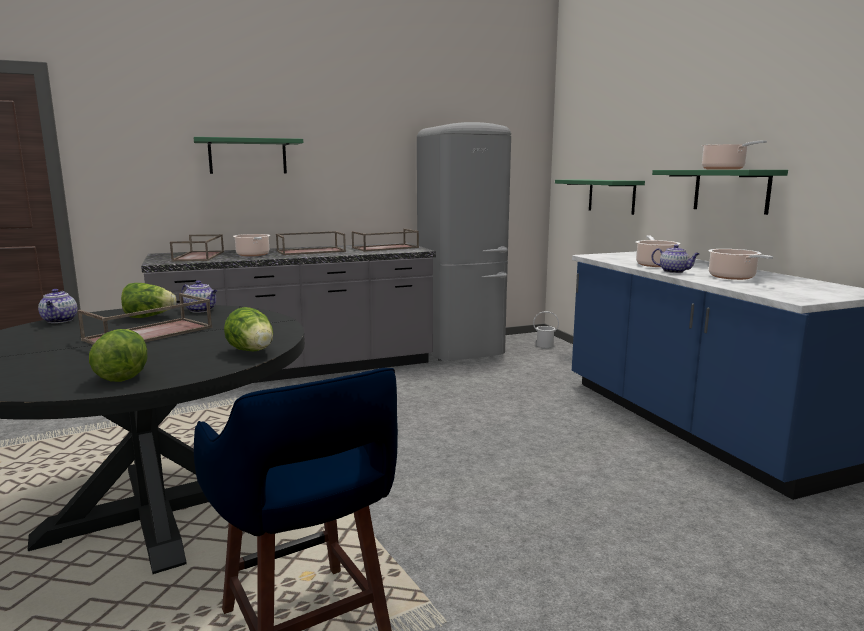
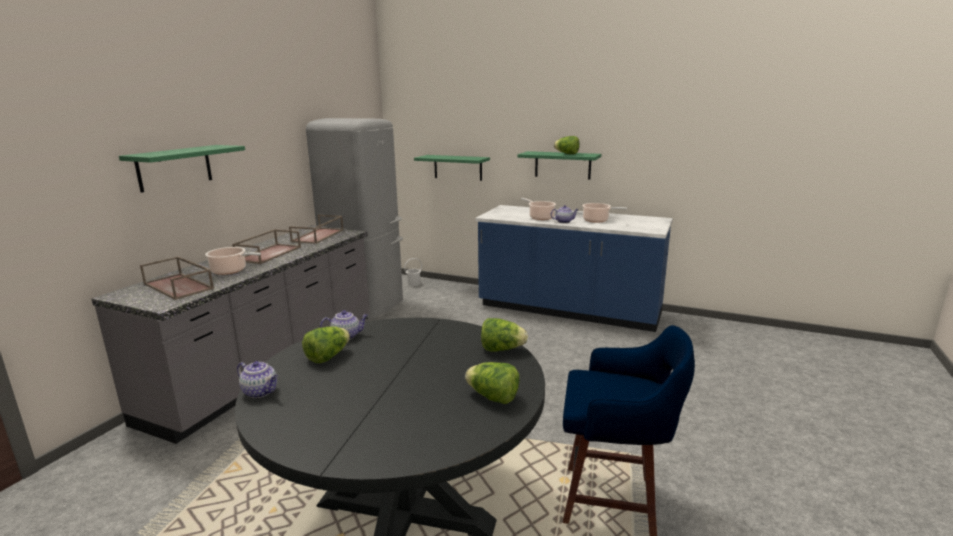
camera: 45 degrees left, 5 degrees up
(148, 334) = (389, 368): brown tray -> none
(725, 169) = (567, 154): cooking pot -> lettuce

